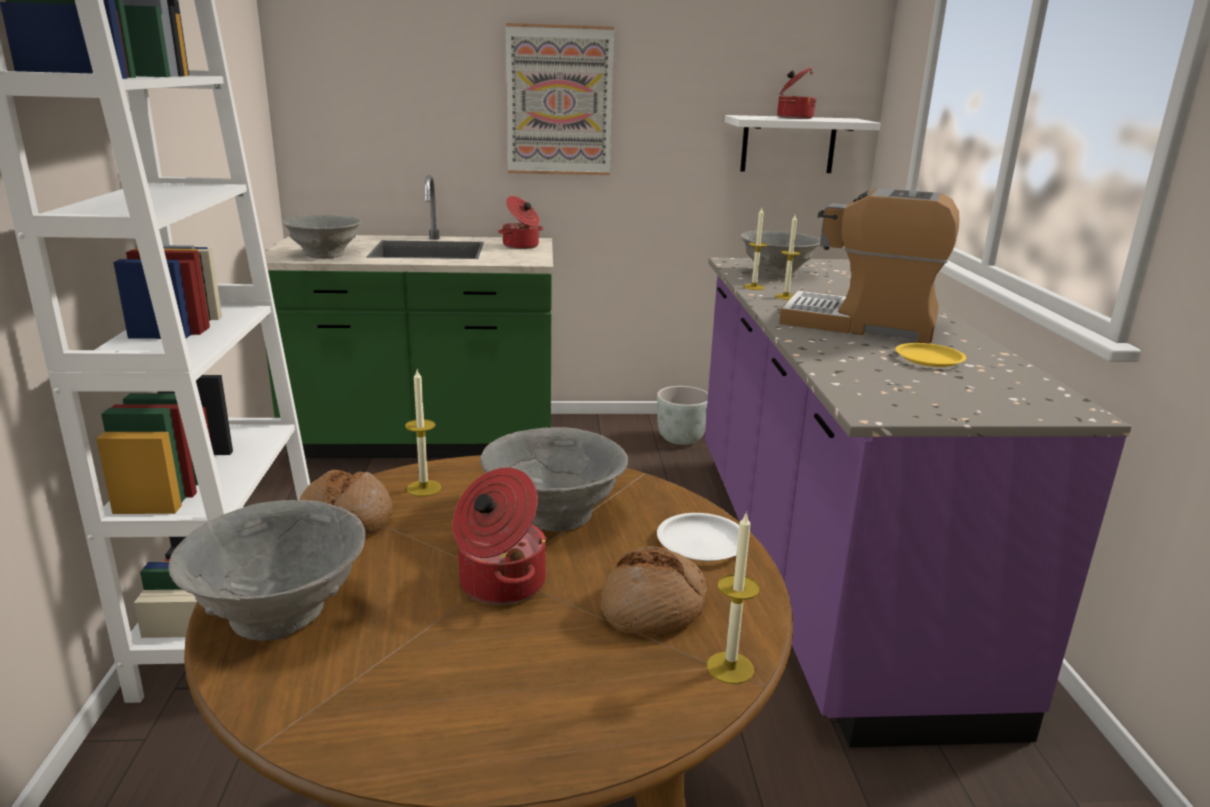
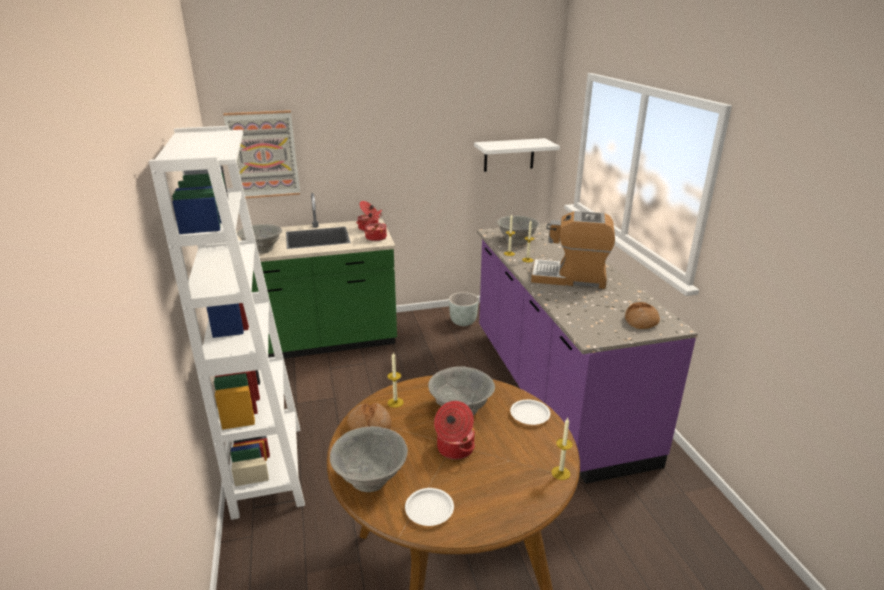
camera: 10 degrees left, 5 degrees up
(368, 698) = (429, 509): none -> white plate
(559, 101) = (381, 142): picture -> picture (263, 155)
(653, 607) = (521, 450): bread -> bread (641, 321)
(793, 118) = (512, 143): cooking pot -> cooking pot (375, 237)
(929, 359) = (606, 300): yellow plate -> none

